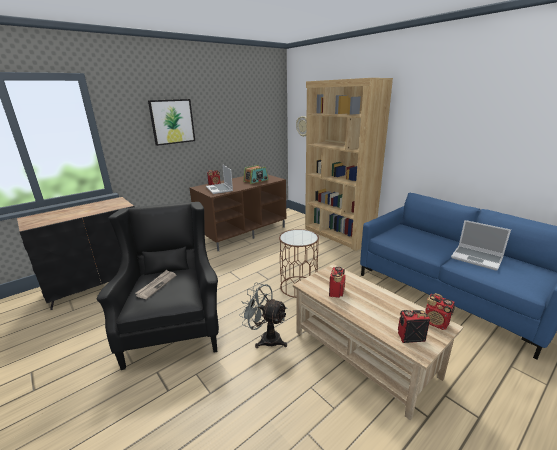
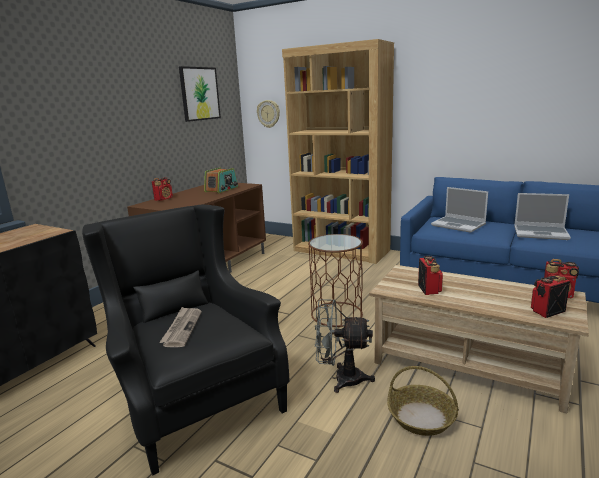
camera: 20 degrees left, 5 degrees down
(172, 121) = (98, 105): picture -> picture (199, 94)
(220, 189) = (179, 203): laptop -> laptop (459, 225)
(297, 385) = (422, 417): none -> basket

